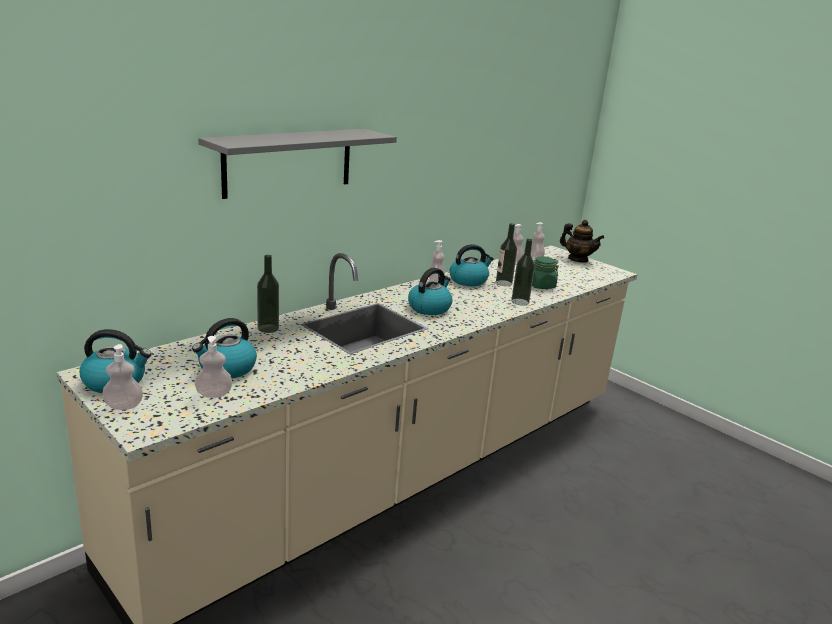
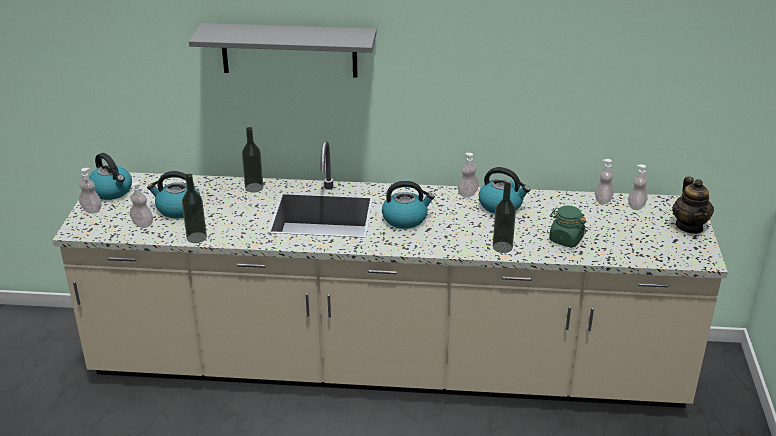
camera: 50 degrees right, 10 degrees up
(503, 283) = (531, 221): bottle -> bottle (196, 237)

